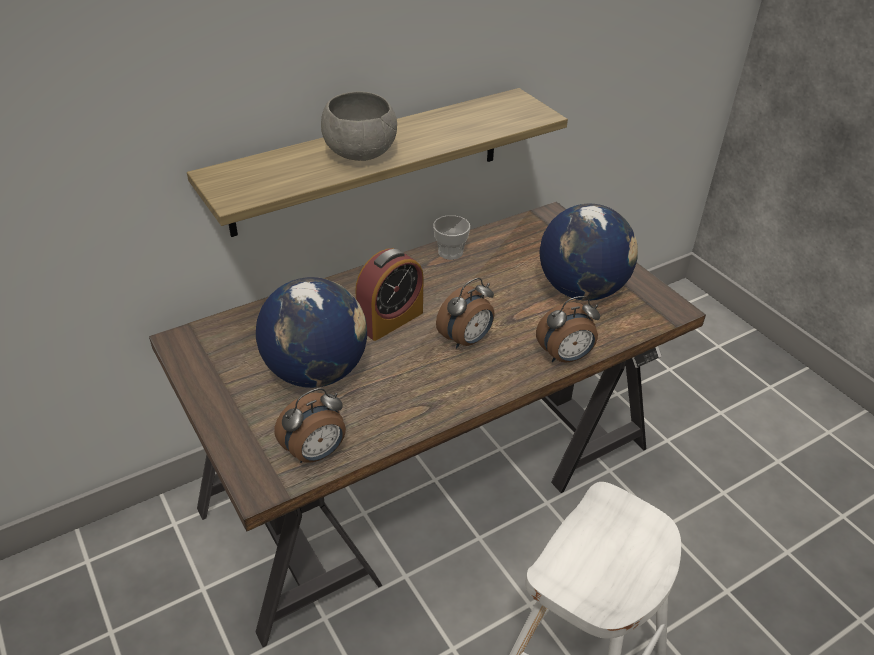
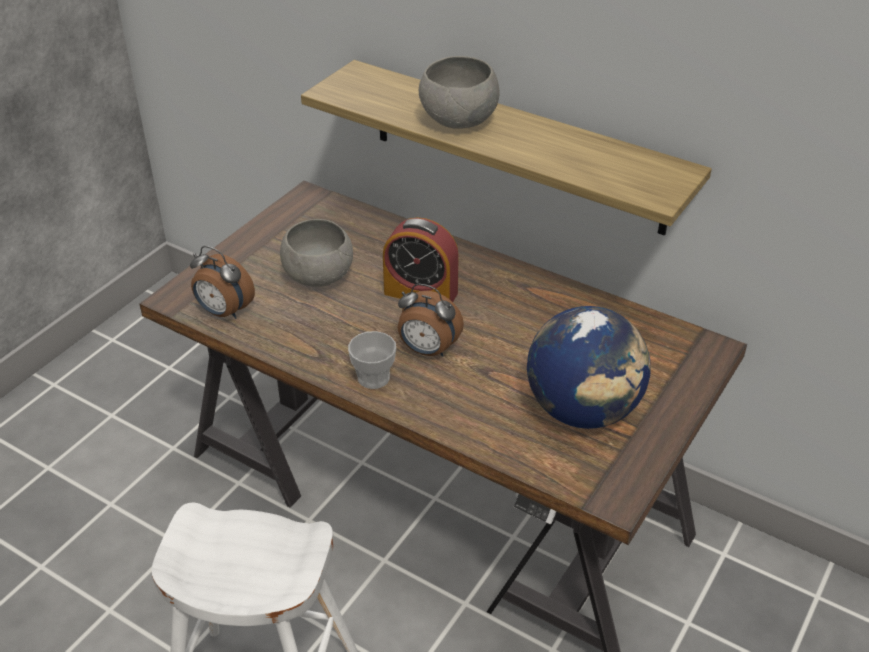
camera: 65 degrees right, 0 degrees up
(316, 371) = (319, 277): globe -> grey bowl
(450, 252) = (562, 295): cup -> cup (373, 378)
(565, 357) = (454, 427): alarm clock -> none

